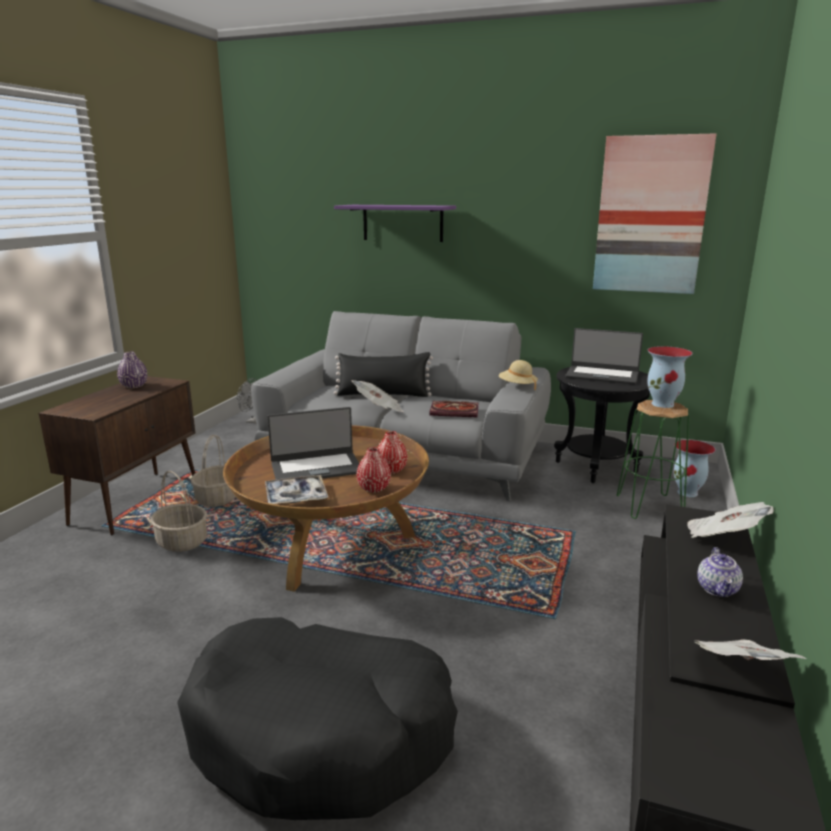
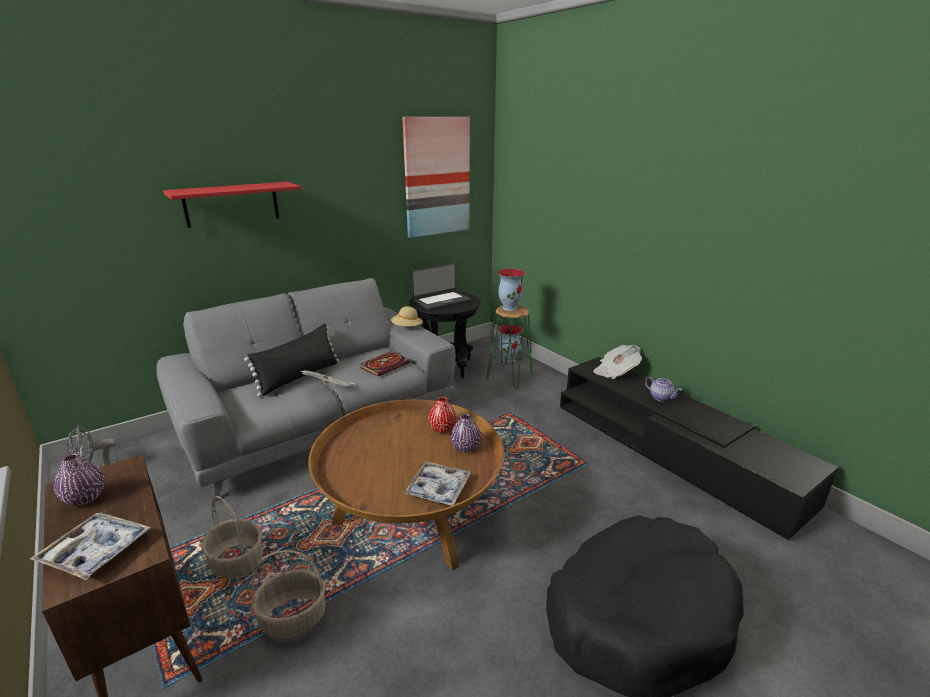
camera: 55 degrees left, 5 degrees up
(89, 404) = (96, 551): none -> tray
(316, 468) = (394, 460): laptop -> none
(374, 488) = (465, 448): red vase -> purple vase
(402, 223) = (232, 204): purple shelf -> red shelf
(742, 671) = (728, 426): newspaper -> none

